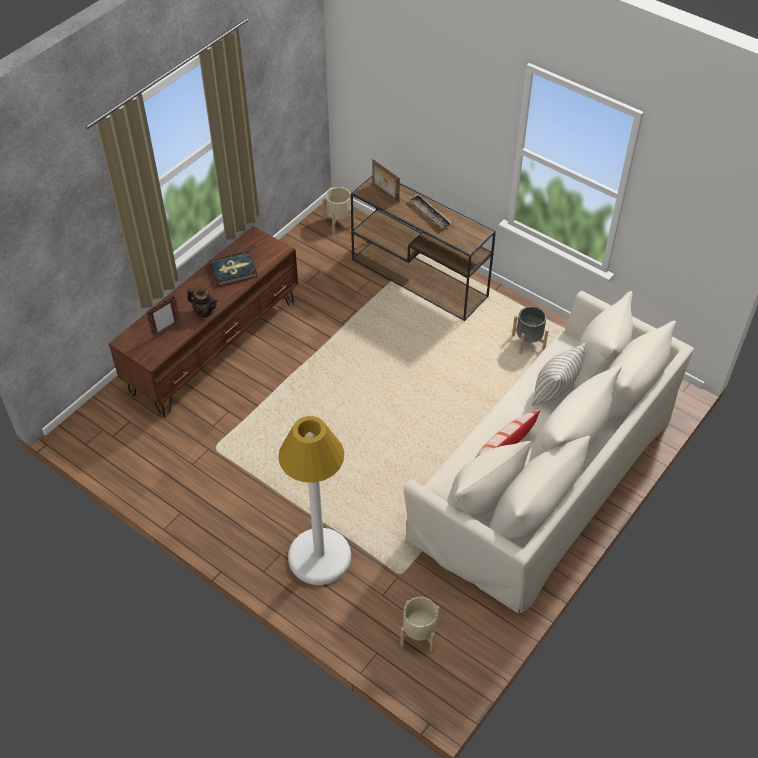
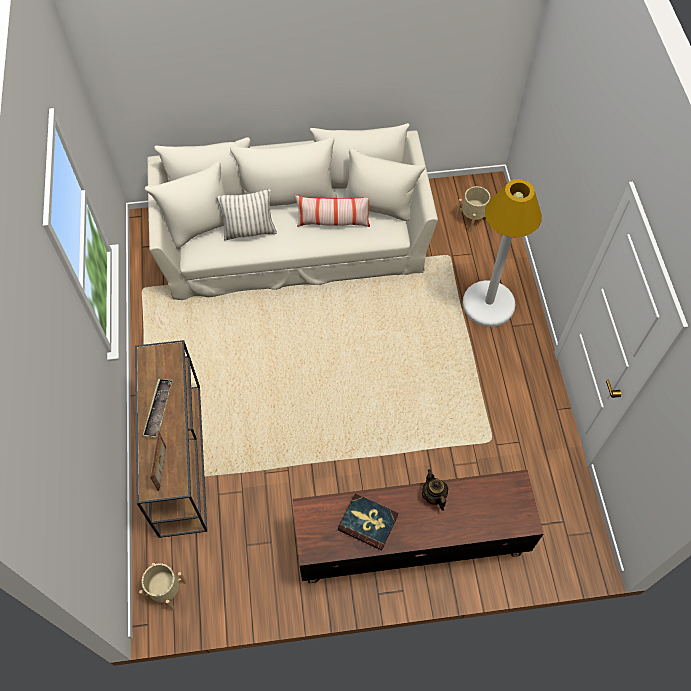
camera: 135 degrees left, 10 degrees up
(166, 331) = (483, 502): picture frame -> none
(528, 342) = (181, 330): grey planter -> none

